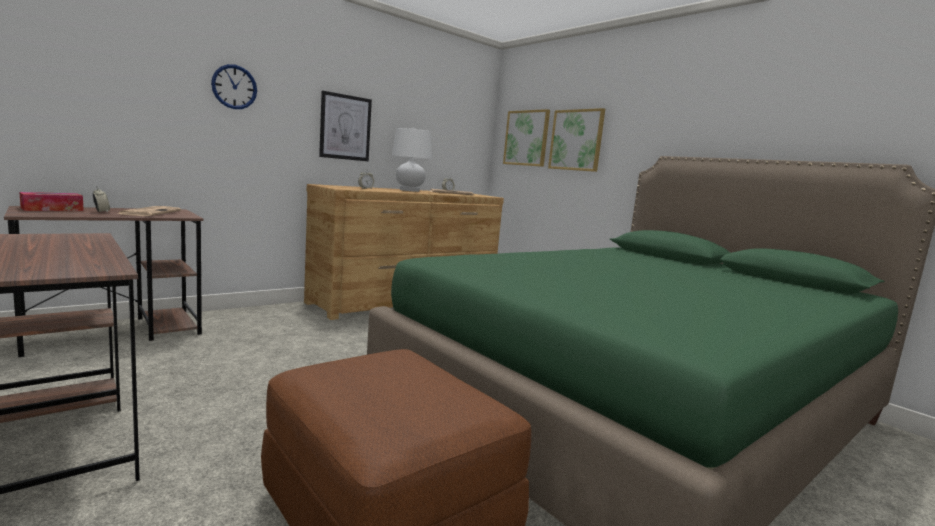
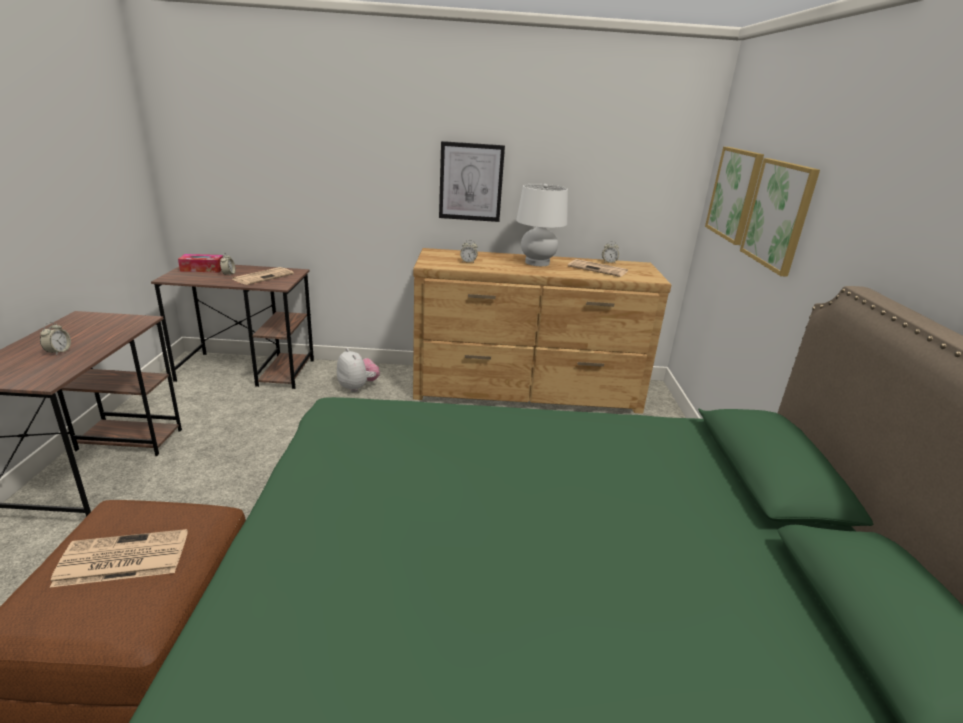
camera: 40 degrees right, 15 degrees up
(48, 255) = (58, 352): none -> alarm clock
(234, 87) = (347, 148): wall clock -> none
(267, 322) = (357, 387): none -> plush toy
(396, 386) = (121, 559): none -> newspaper

